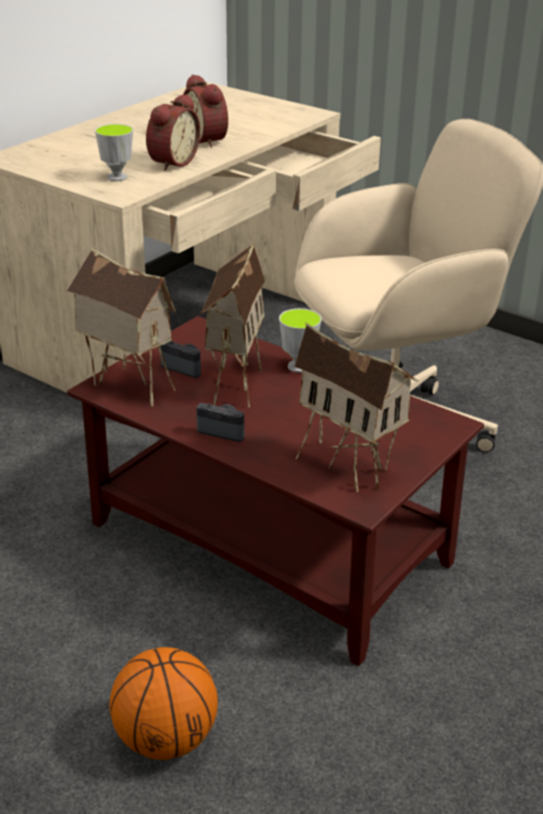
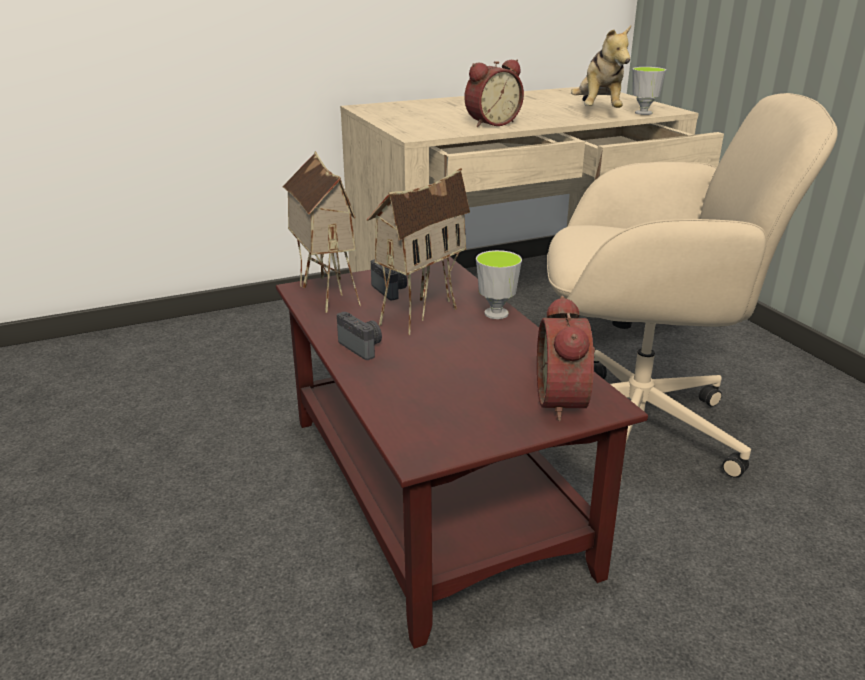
camera: 30 degrees right, 5 degrees down
(117, 177) = (430, 126): cup -> cup (643, 113)
(165, 739) = (172, 639): basketball -> none
(208, 140) = (545, 115): alarm clock -> alarm clock (566, 401)
(251, 126) = (598, 112): none -> plush toy
(349, 466) = (446, 412): toy house -> none

